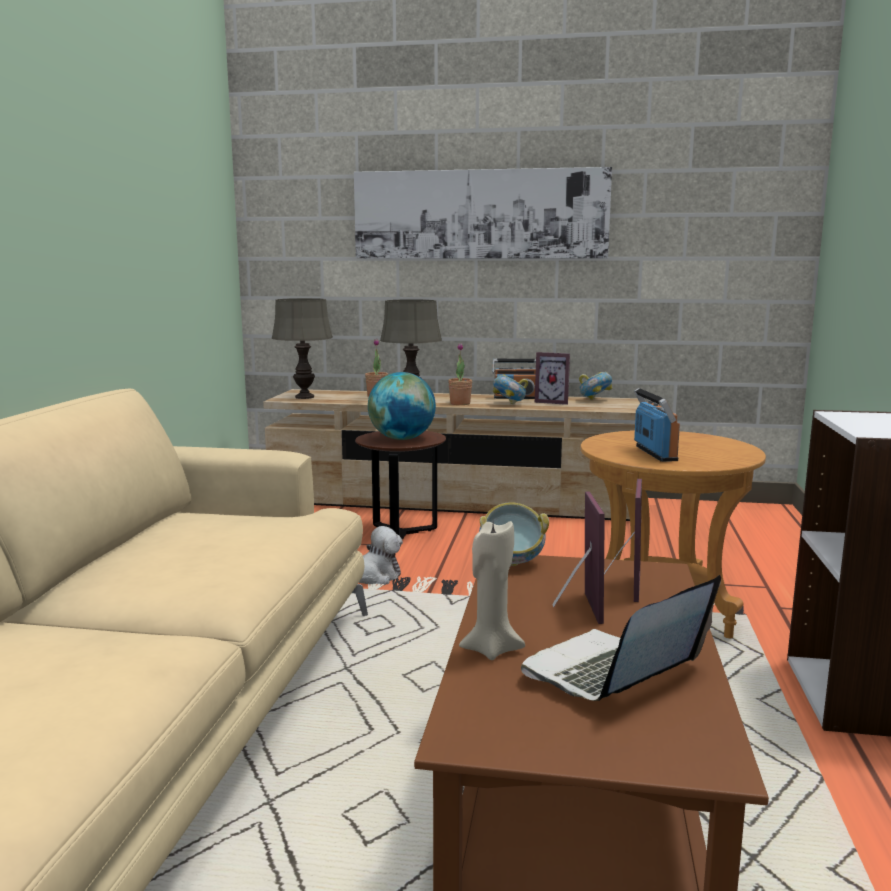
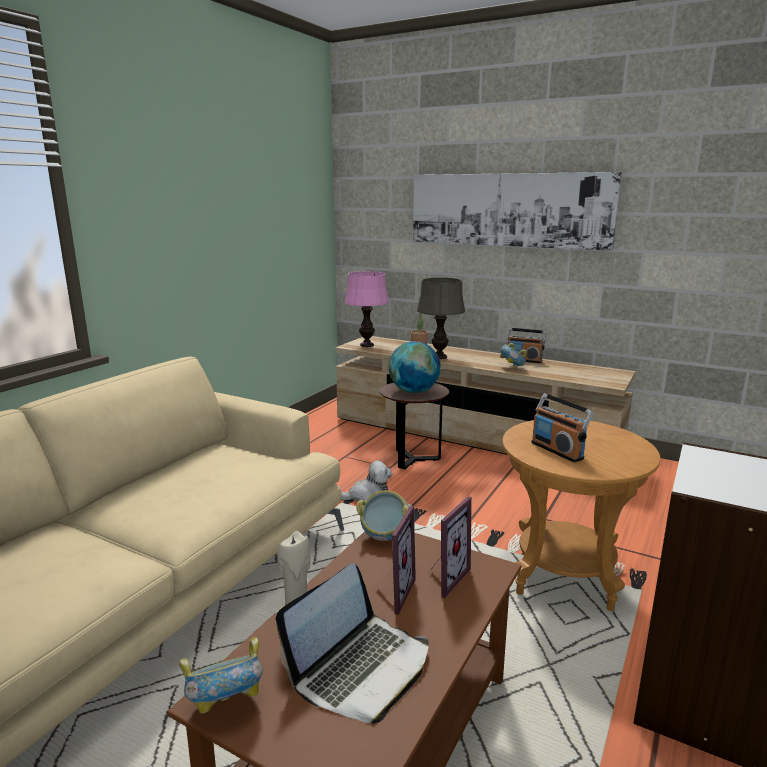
camera: 20 degrees right, 5 degrees up
(305, 397) = (367, 345): grey table lamp -> pink table lamp
(460, 403) = (474, 363): potted plant -> none
(553, 402) = (551, 368): picture frame -> none
(594, 400) = (589, 369): bowl -> bowl (227, 705)
(612, 674) = (361, 668): laptop -> laptop turned 150 degrees clockwise
(655, 453) = (557, 450): radio -> radio turned 135 degrees clockwise

